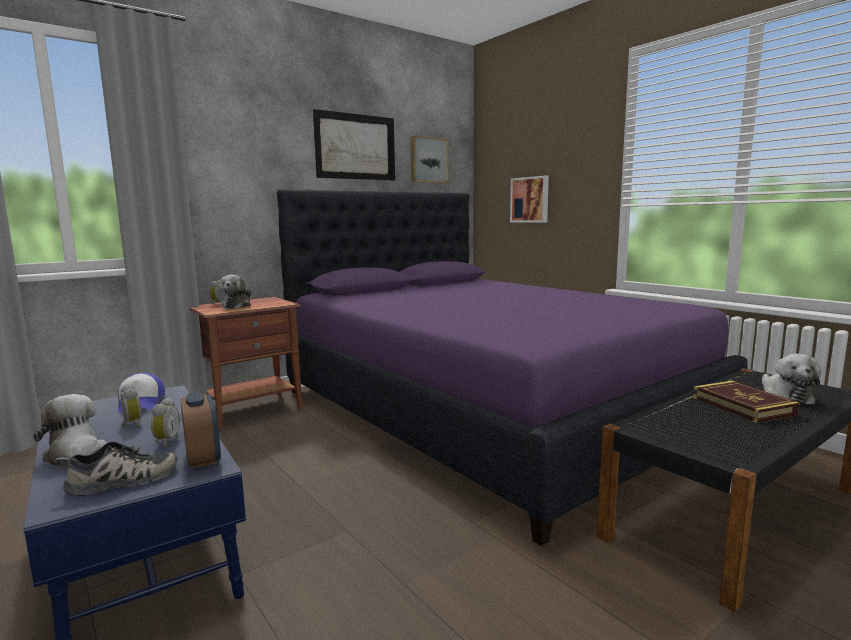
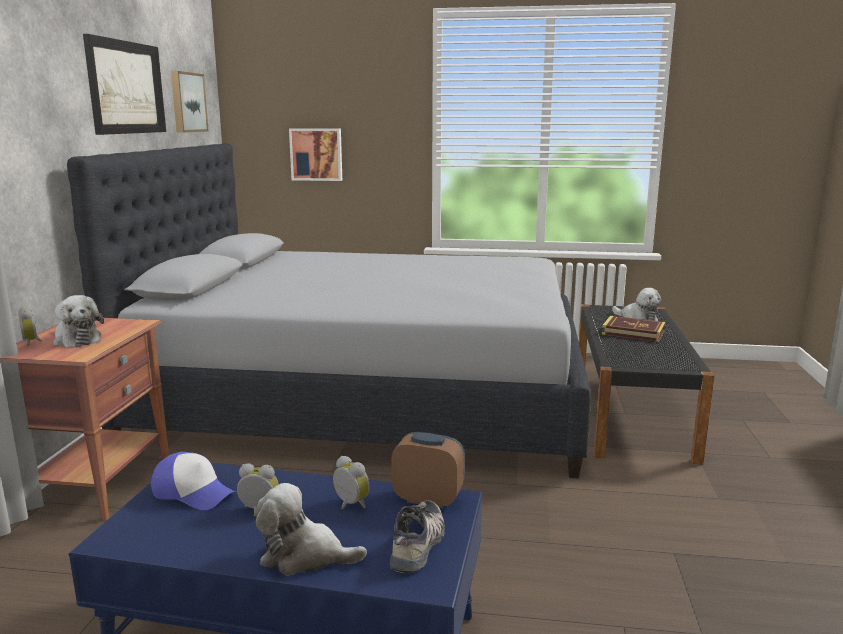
camera: 45 degrees left, 5 degrees up
(484, 410) = (367, 396): purple bed -> grey bed

